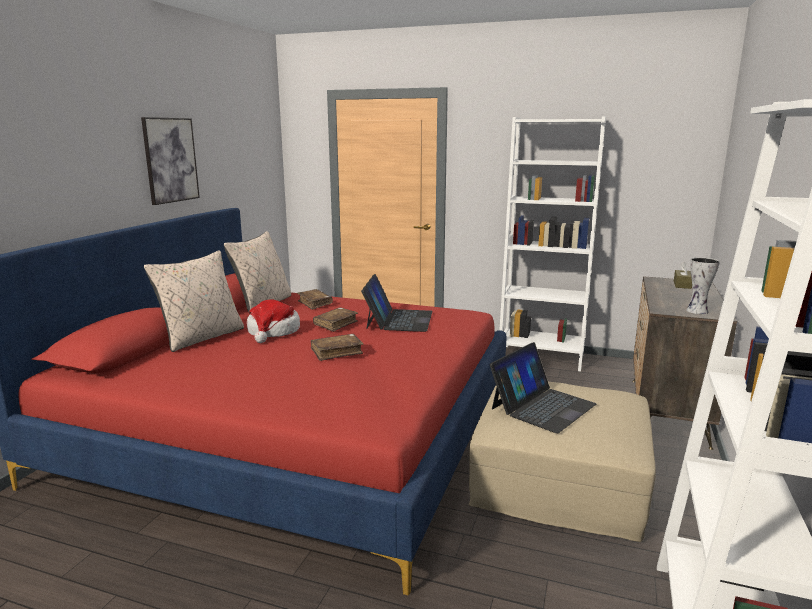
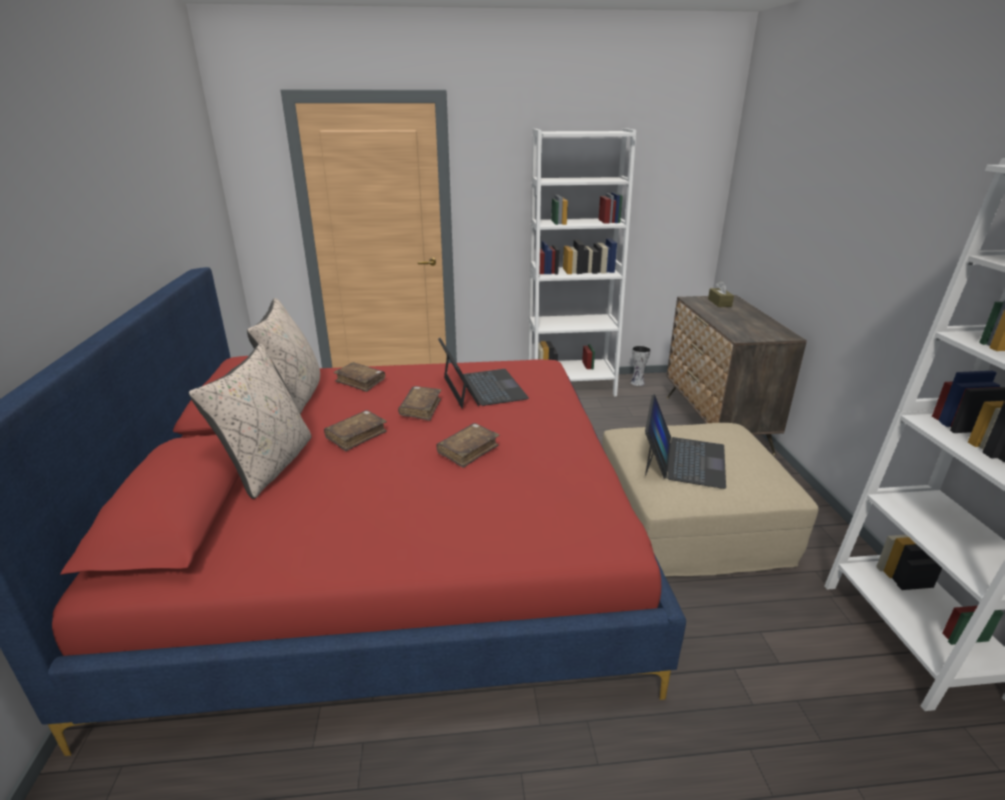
camera: 25 degrees left, 10 degrees up
(170, 160) = (120, 213): picture -> none
(273, 332) = (356, 436): hat -> brown book
(697, 311) = (767, 333): vase -> vase (638, 383)

